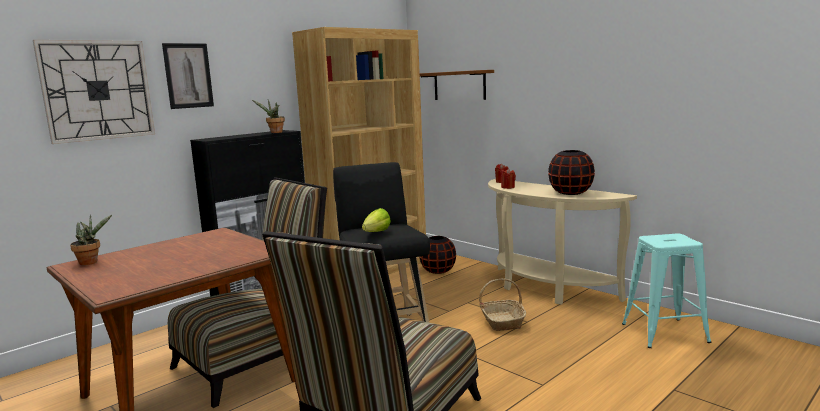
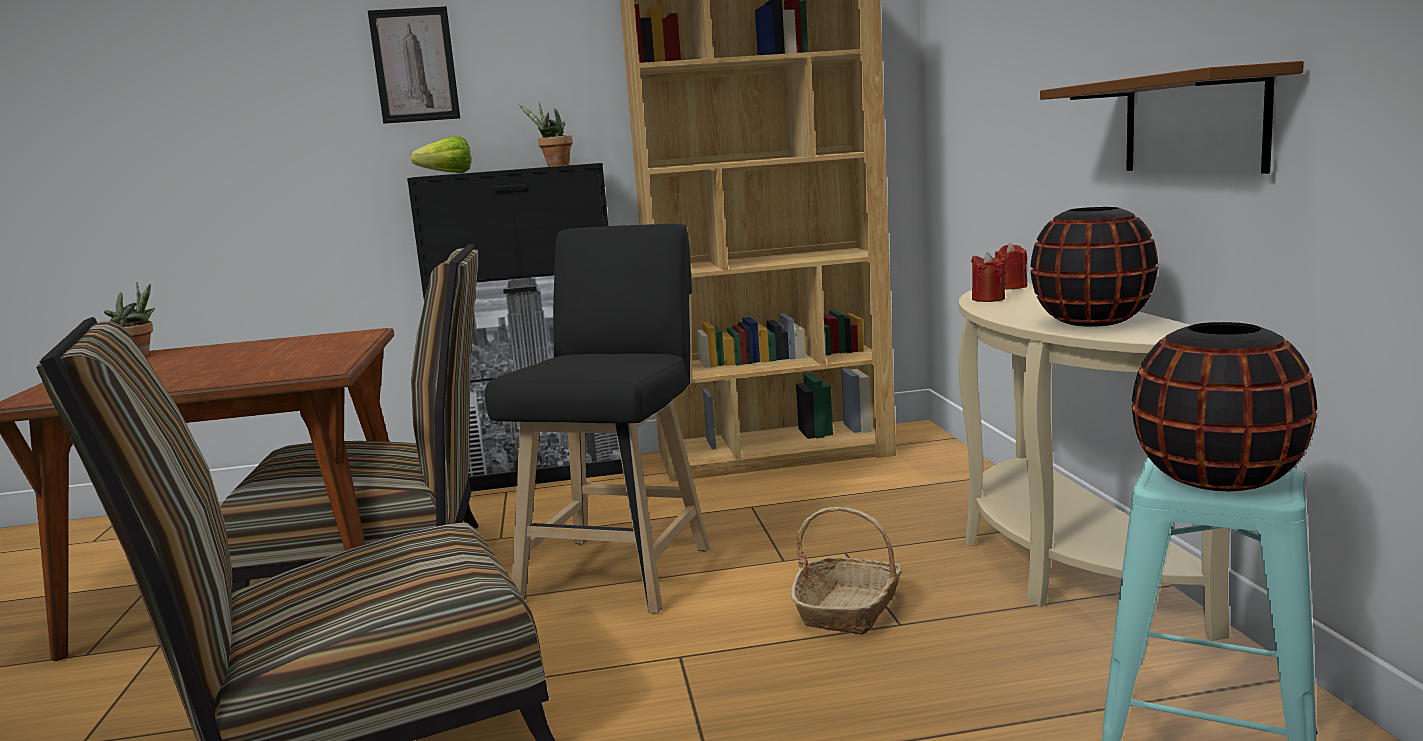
camera: 35 degrees right, 0 degrees up
(97, 90) = (264, 94): wall clock -> none
(374, 234) = (554, 365): lettuce -> lettuce (442, 174)
(438, 271) = (888, 477): black vase -> black vase (1217, 479)
(459, 85) = (978, 61): brown shelf -> brown shelf (1193, 123)

